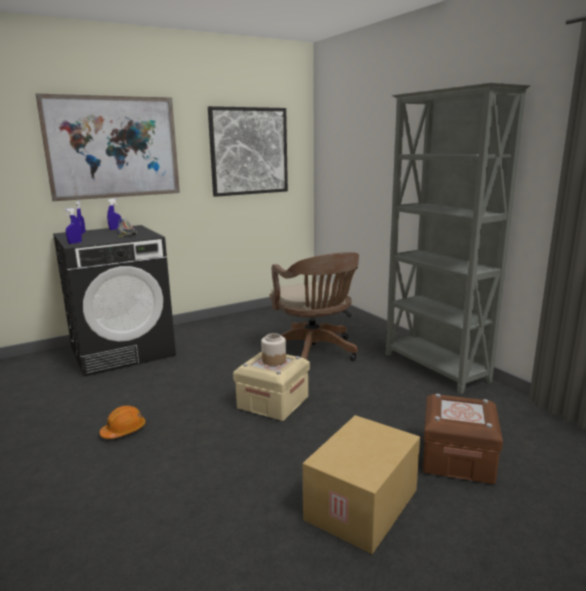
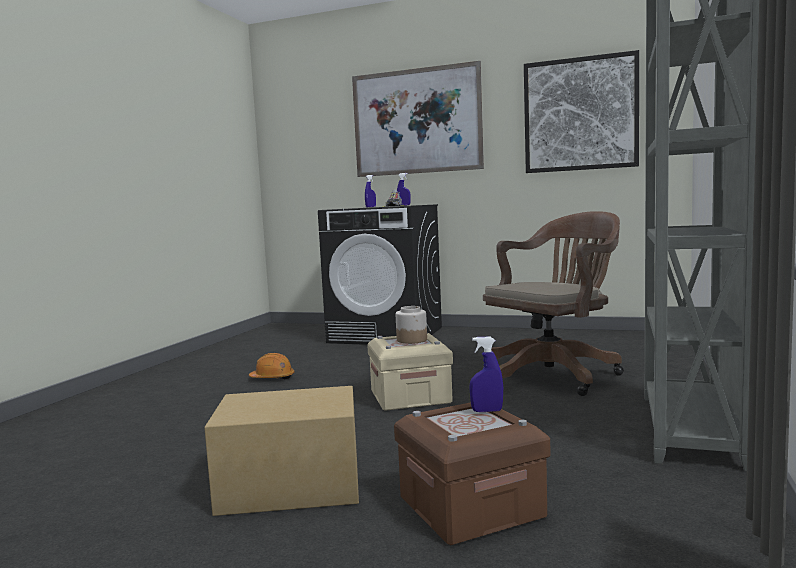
camera: 50 degrees right, 10 degrees down
(75, 243) = (336, 208): blue spray bottle -> blue spray bottle (487, 411)
(314, 352) = (554, 374): brown office chair -> brown office chair turned 150 degrees counterclockwise

